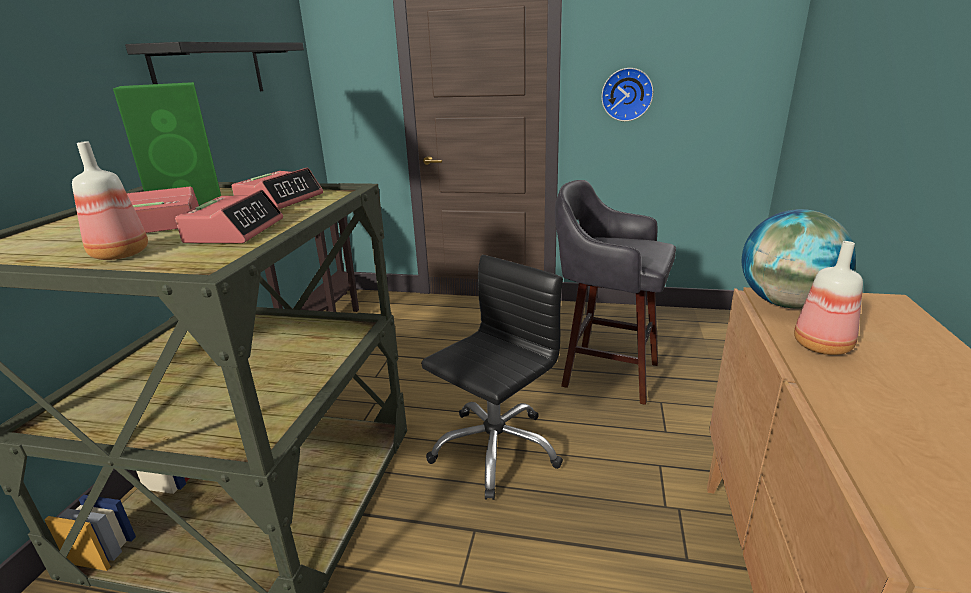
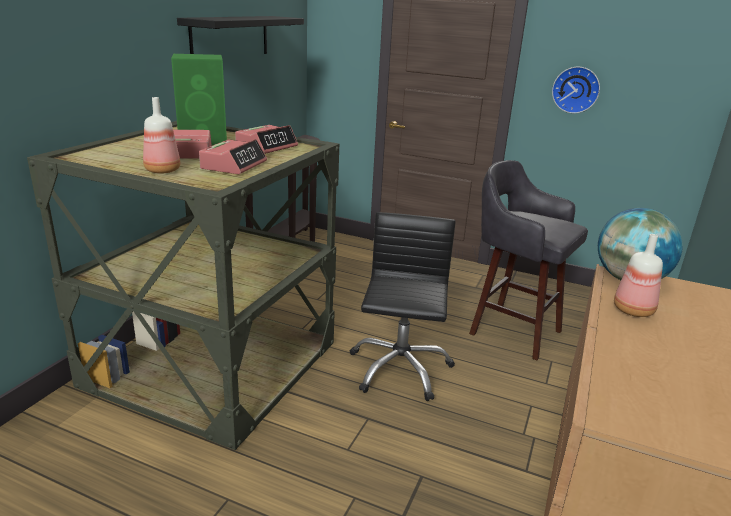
camera: 10 degrees right, 0 degrees up
(495, 448) = (399, 368): black office chair -> black office chair turned 45 degrees counterclockwise

